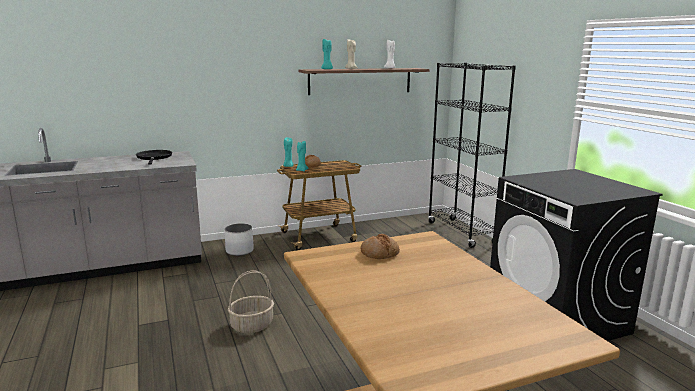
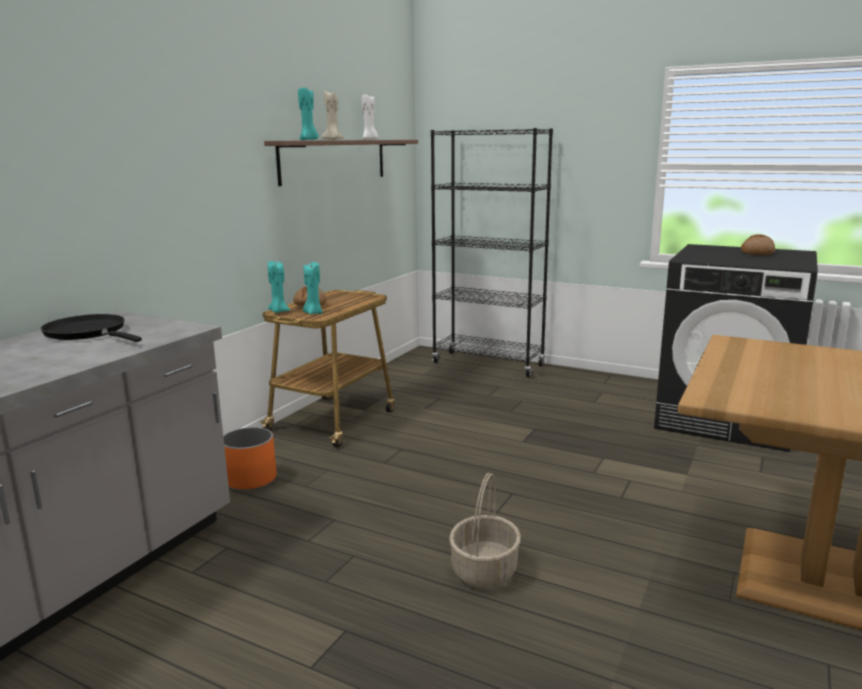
camera: 40 degrees left, 0 degrees up
(239, 251) = (250, 479): white planter -> orange planter
(379, 253) = (758, 369): bread -> bread (757, 253)

